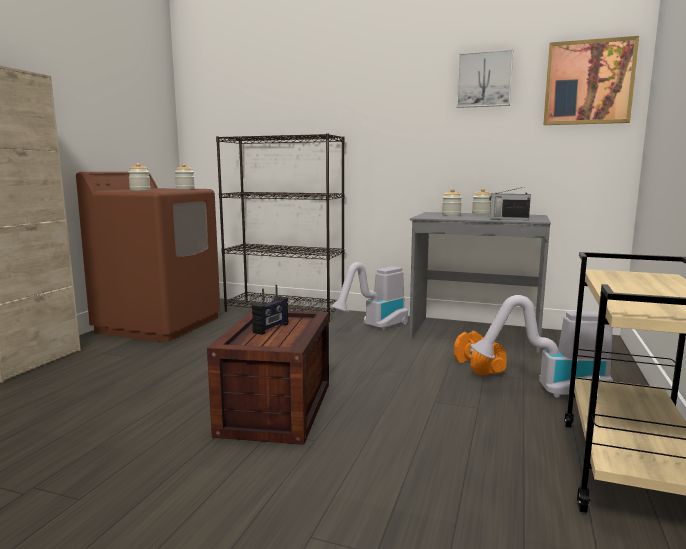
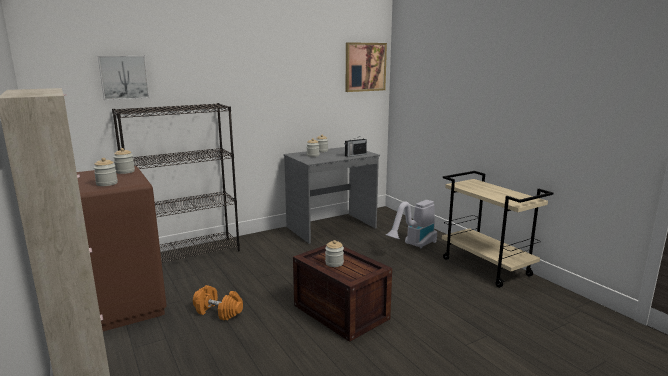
camera: 50 degrees left, 5 degrees up
(271, 328) = (334, 263): radio -> jar
(374, 327) = (275, 244): vacuum cleaner -> none
(478, 366) = (369, 246): orange dumbbell -> orange dumbbell (218, 312)
(484, 79) = (312, 62): picture -> picture (124, 77)

